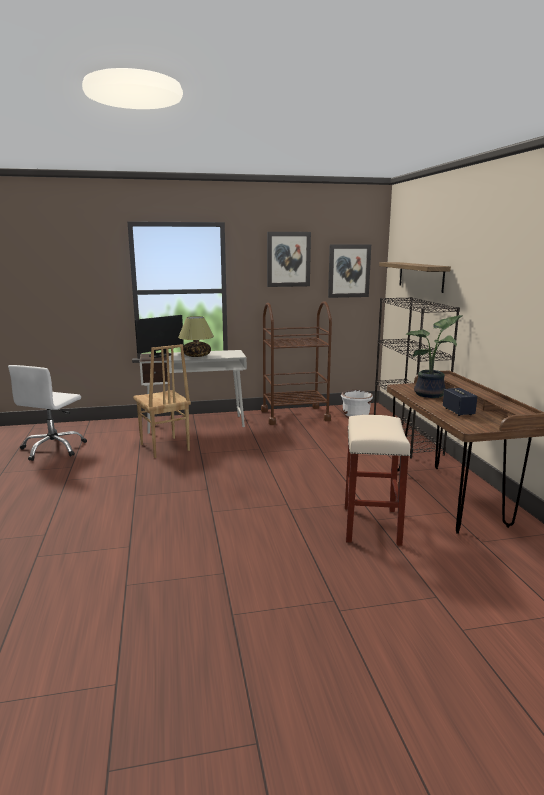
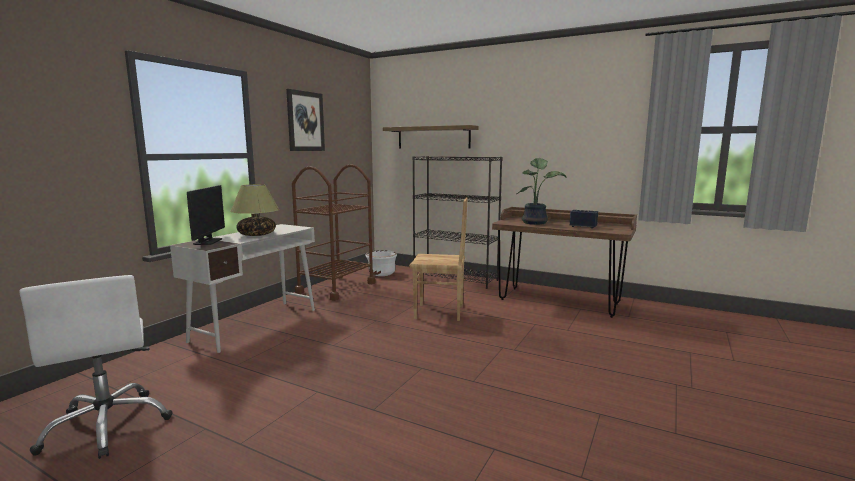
camera: 50 degrees left, 5 degrees down
(164, 447) = (279, 356): brown chair -> brown chair (439, 313)
(349, 271) = (349, 136): picture -> none
(370, 524) = (573, 334): beige stool -> none

